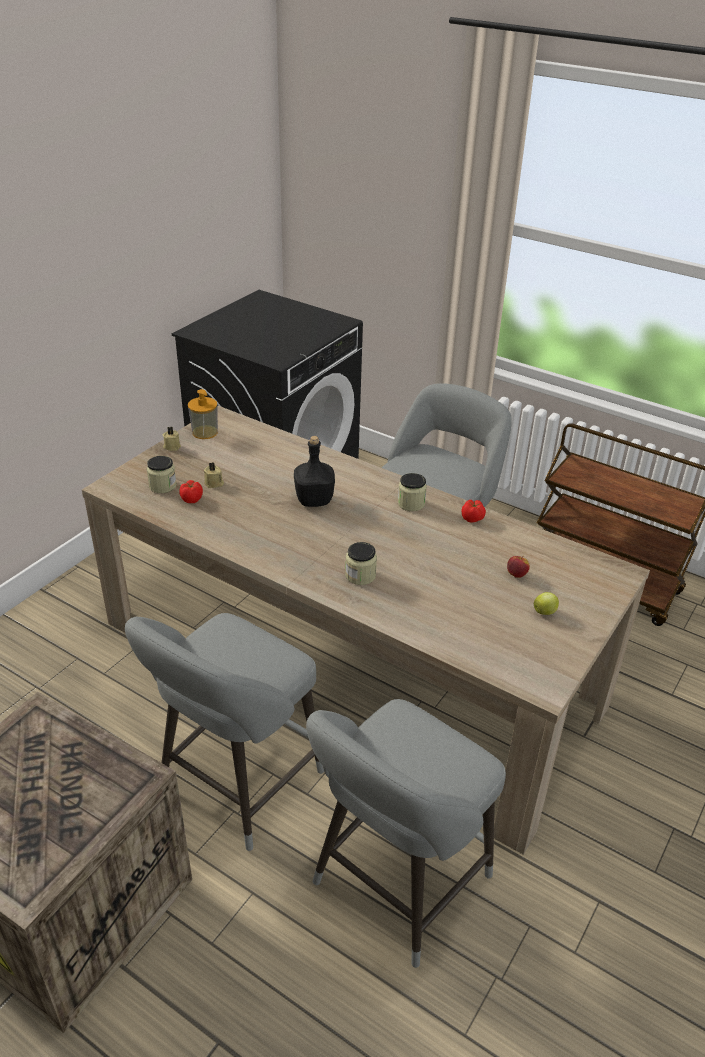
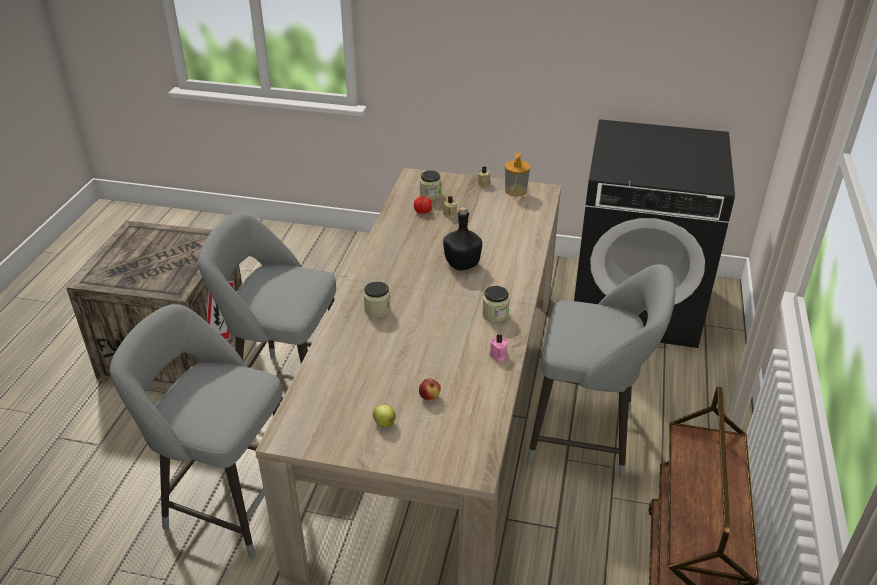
camera: 70 degrees right, 0 degrees up
(472, 518) = (498, 355): tomato -> pink candle

